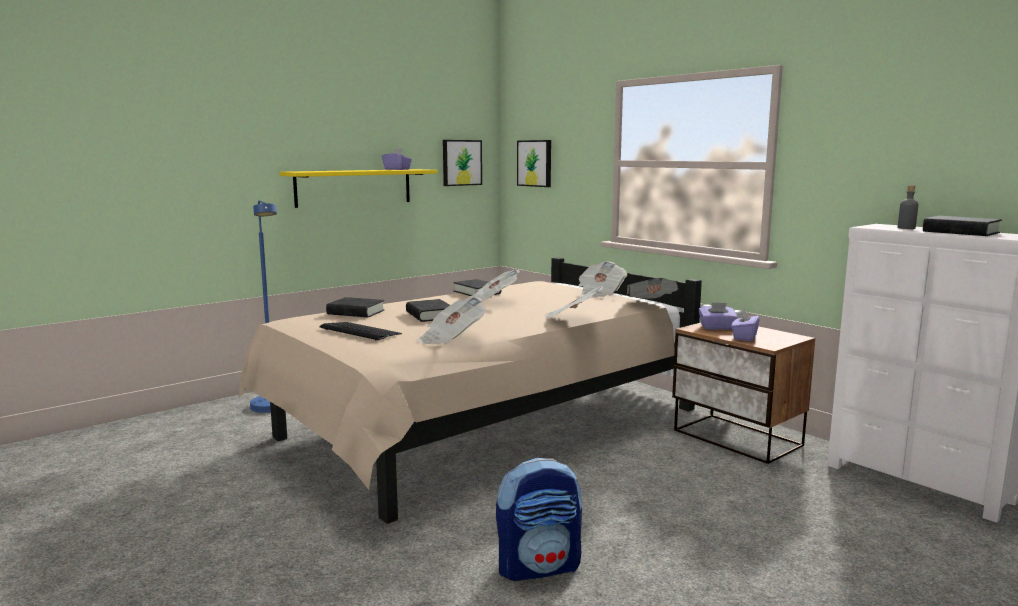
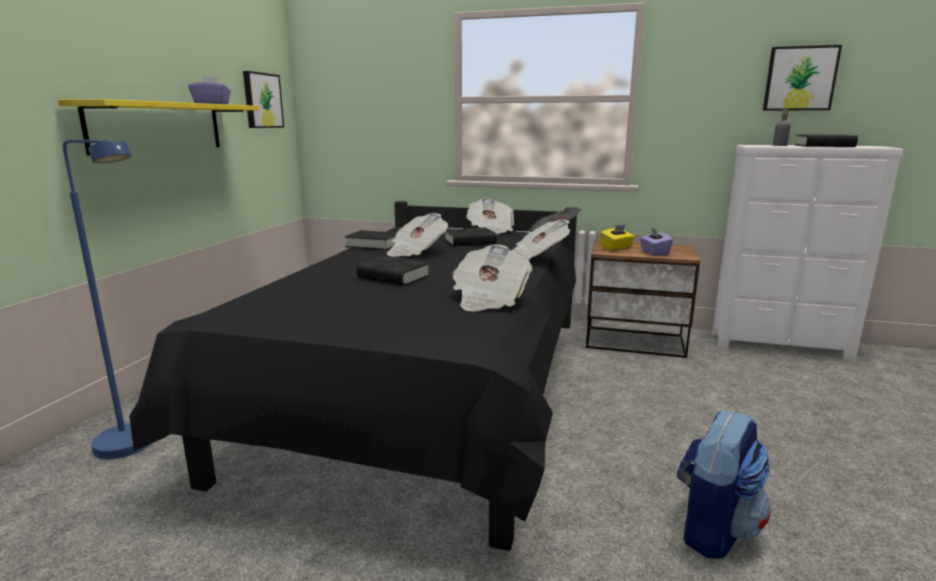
camera: 35 degrees left, 5 degrees up
(355, 312) = (292, 289): black book -> black book (470, 242)
(360, 332) = (364, 312): keyboard -> none
(481, 426) = (429, 391): beige bed -> black bed
(535, 163) = (347, 102): picture -> picture (800, 79)
(717, 327) = (616, 248): purple tissue box -> yellow tissue box

